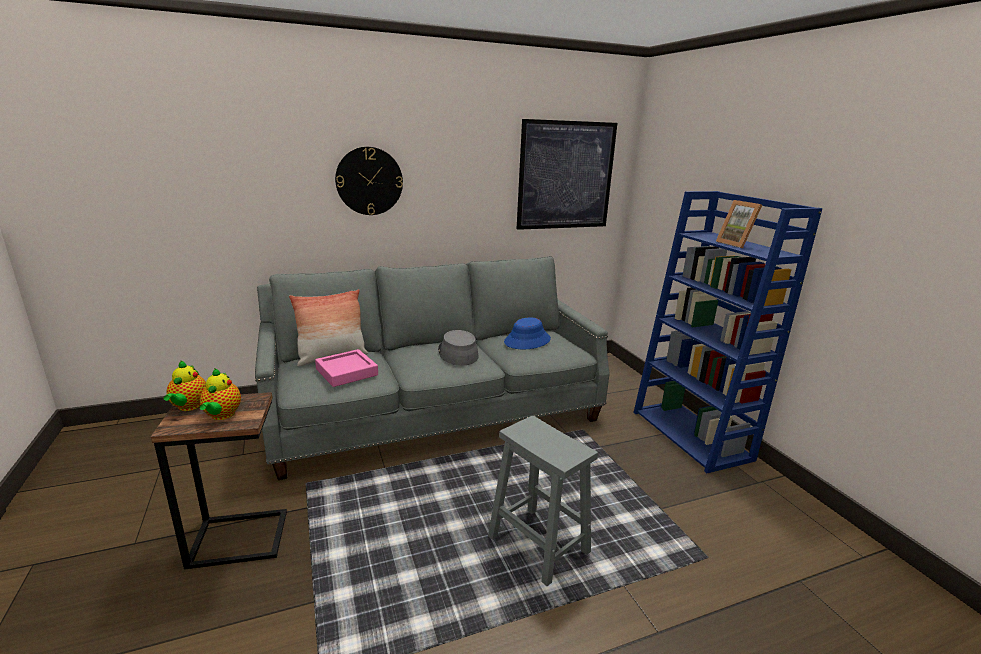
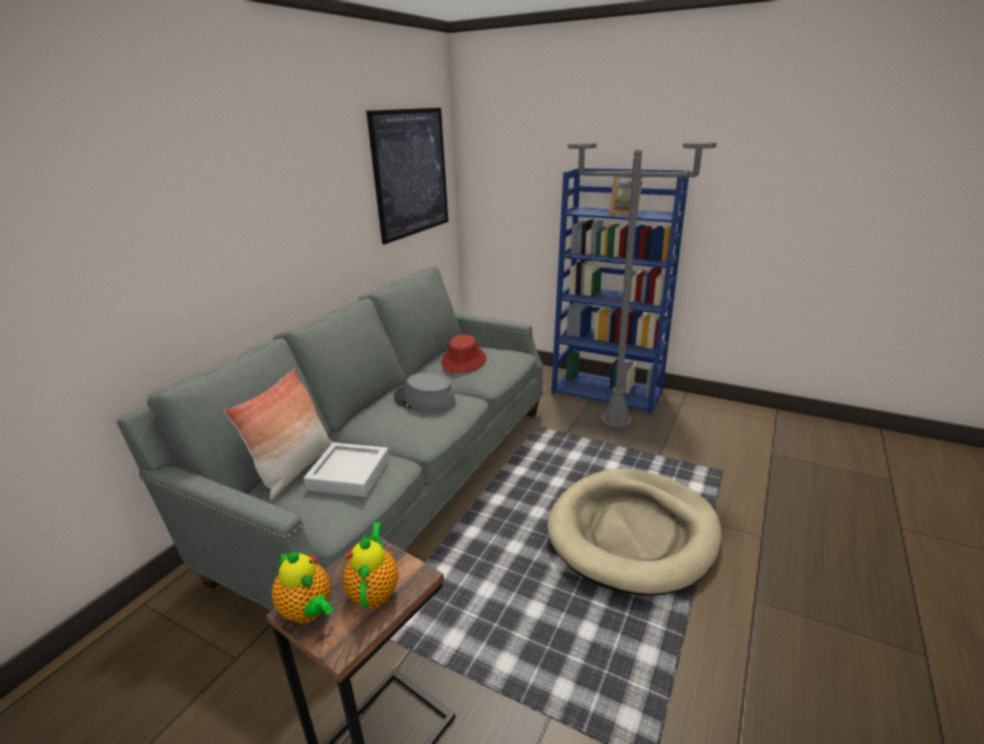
camera: 40 degrees left, 5 degrees up
(222, 415) = (374, 591): teapot -> teapot turned 135 degrees counterclockwise
(347, 372) = (349, 474): pink tray -> grey tray
(369, 181) = (226, 219): wall clock -> none
(527, 341) = (464, 361): blue hat -> red hat
(540, 545) = (632, 533): grey stool -> beige dog bed
(661, 460) = (615, 421): none -> grey floor lamp

